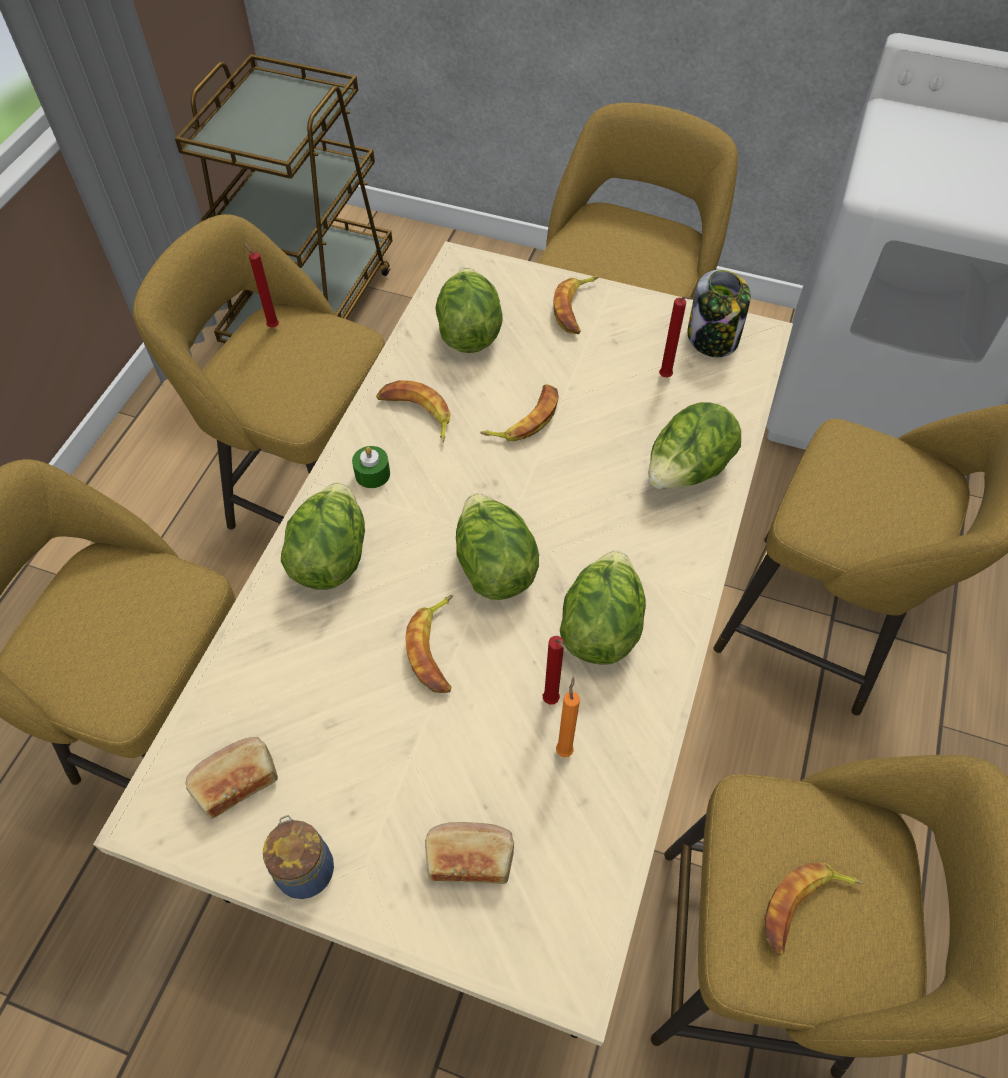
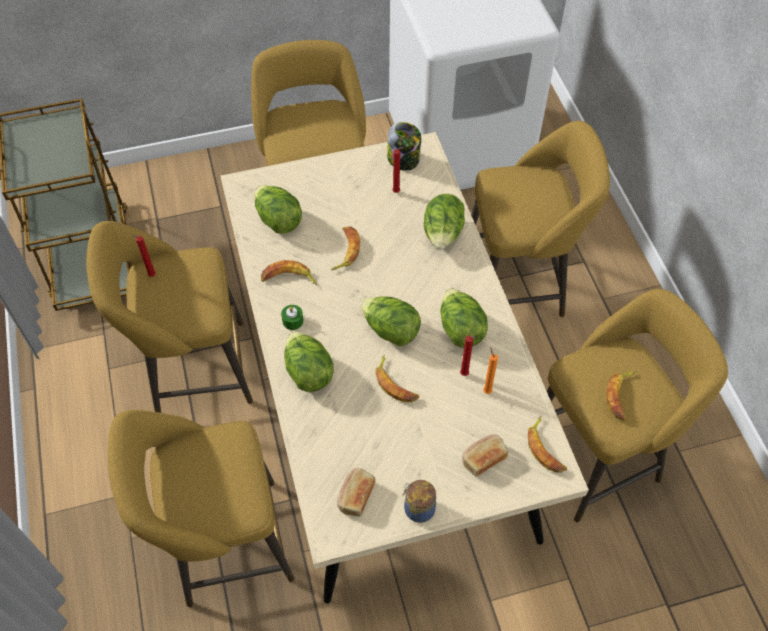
camera: 35 degrees left, 0 degrees up
(576, 308) = (323, 178): banana -> banana (545, 448)

